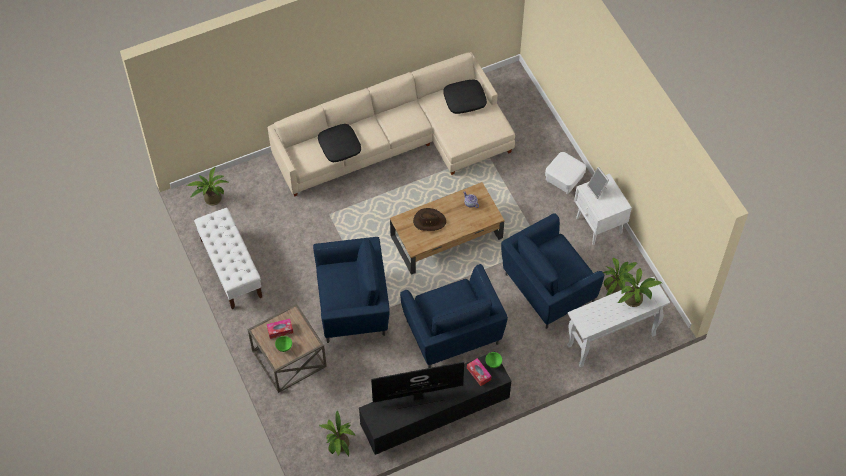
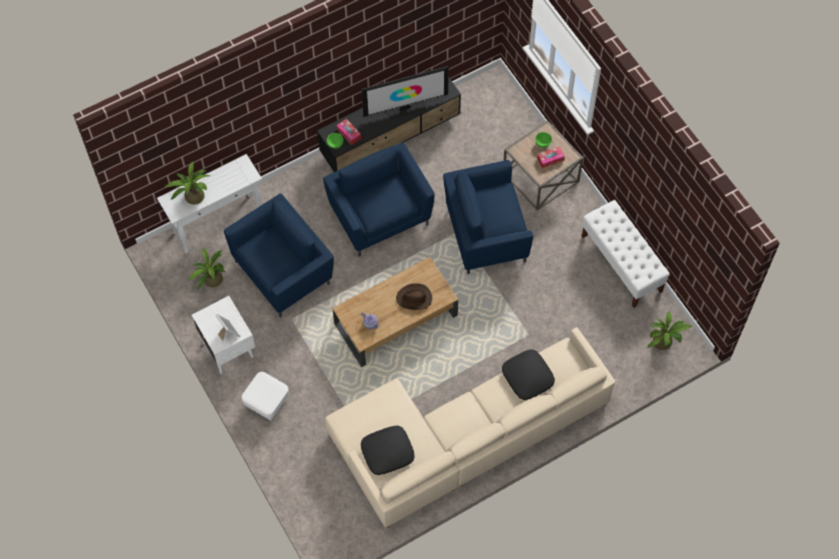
camera: 175 degrees right, 5 degrees up
(339, 446) = (477, 102): potted plant -> none

